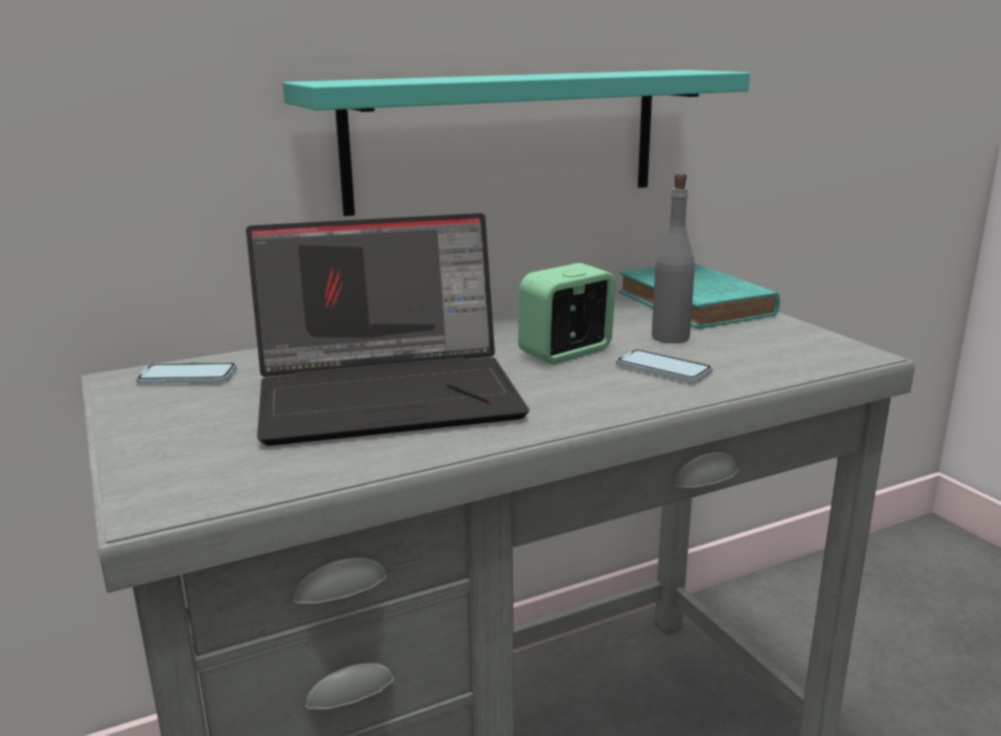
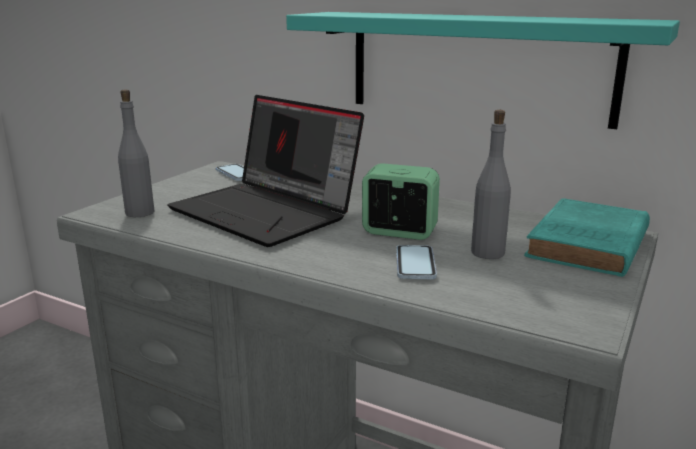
camera: 55 degrees right, 0 degrees up
(230, 472) = (139, 212): none -> grey bottle

